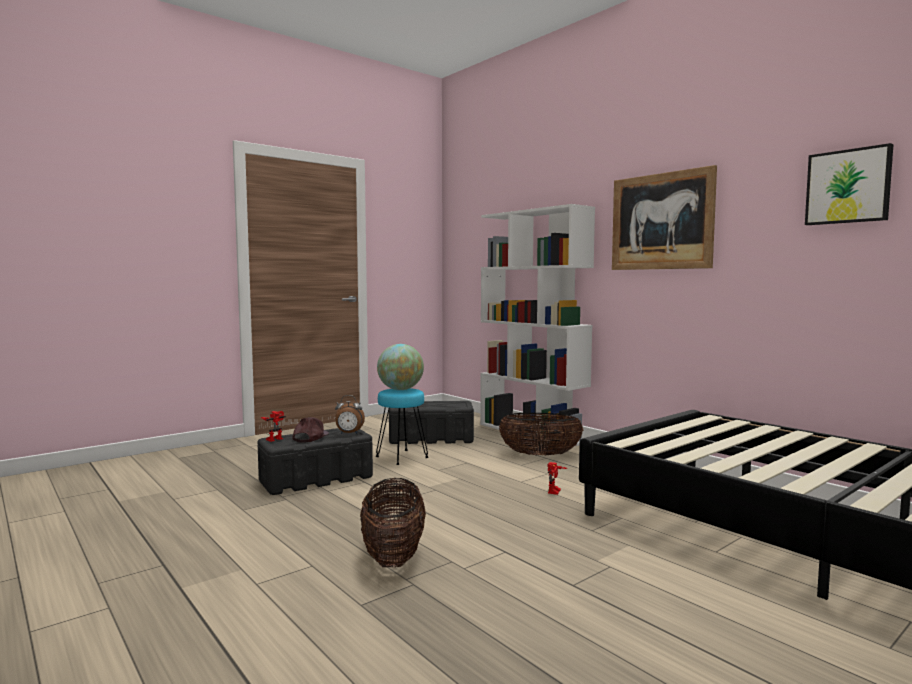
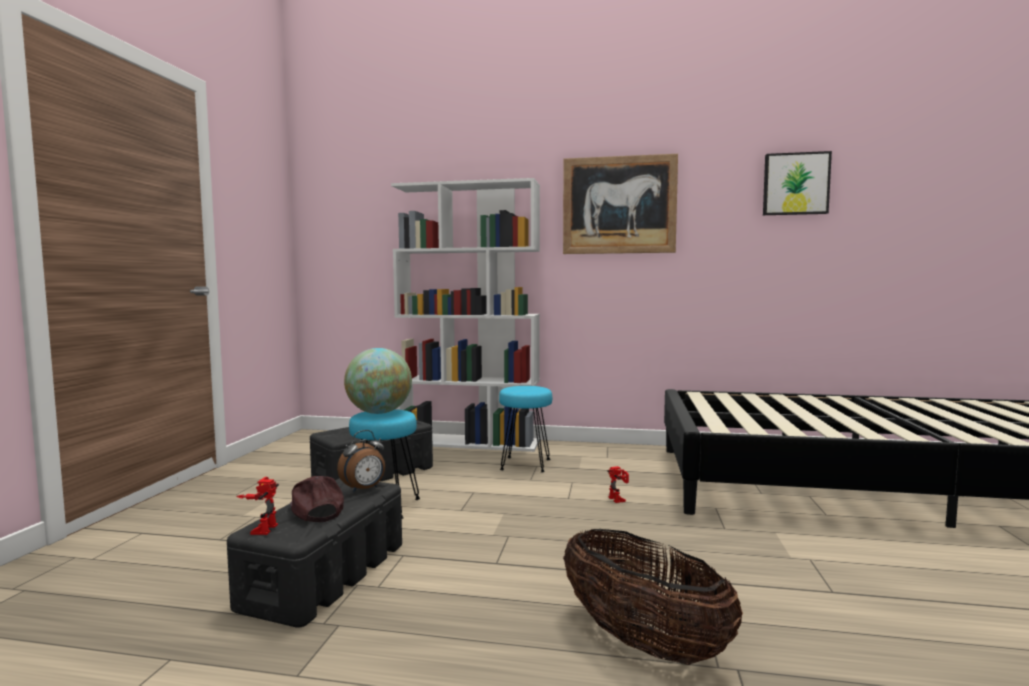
camera: 40 degrees left, 0 degrees up
(540, 455) = (525, 464): basket -> turquoise stool

